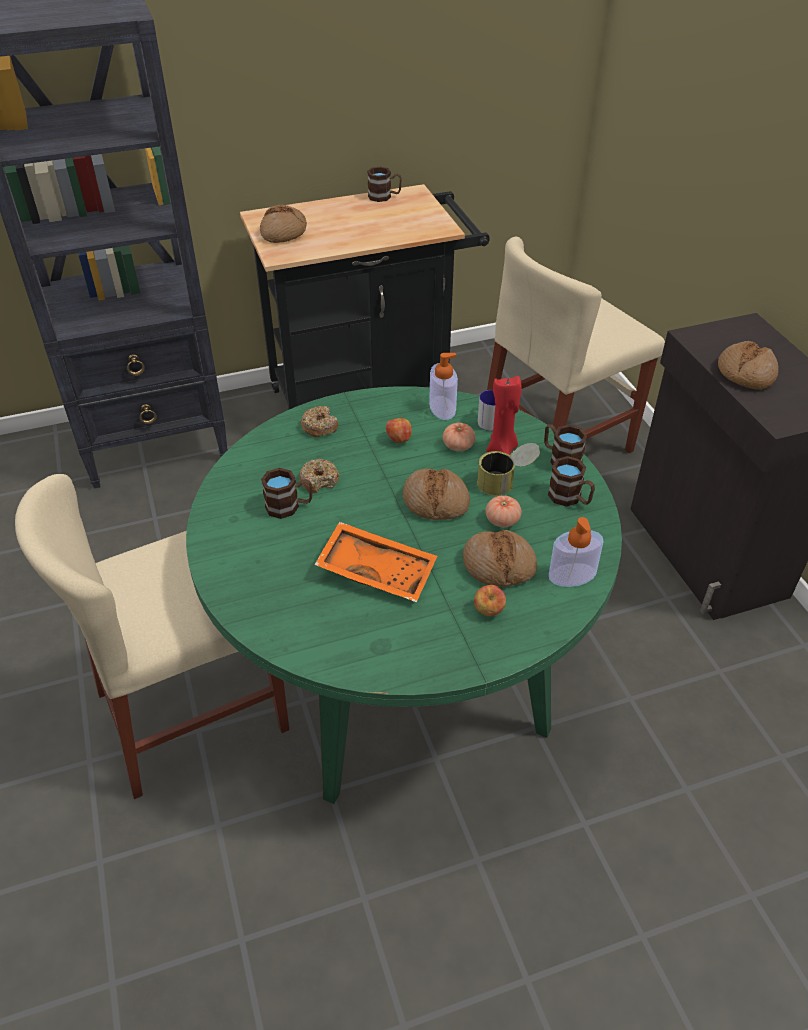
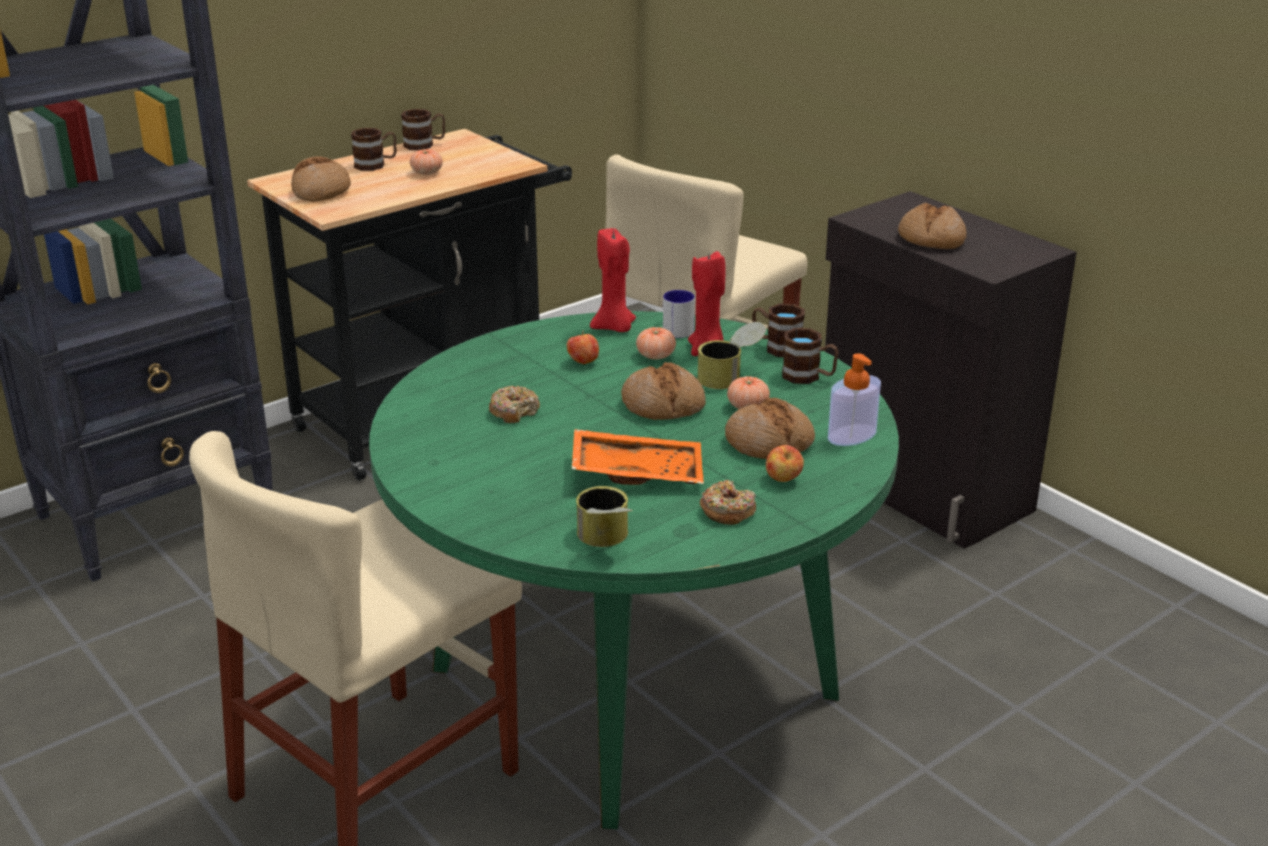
camera: 20 degrees left, 15 degrees down
(289, 506) = (494, 439): brown mug -> brown mug (376, 164)
(312, 640) = (604, 541): none -> can
(319, 427) = (480, 366): donut -> donut (727, 511)
(369, 226) = (427, 173): none -> tomato
(442, 408) = (614, 328): soap dispenser -> red candle

